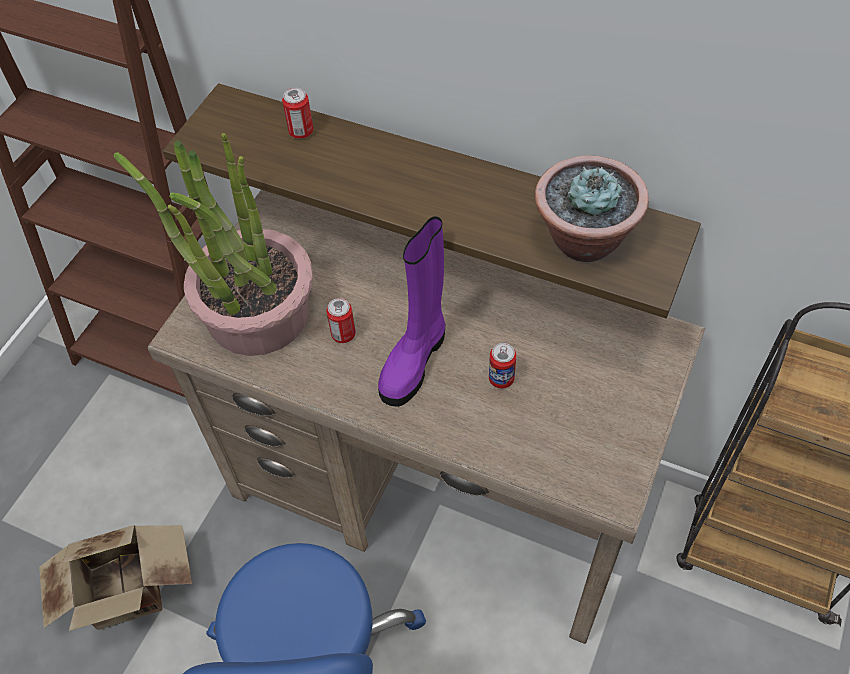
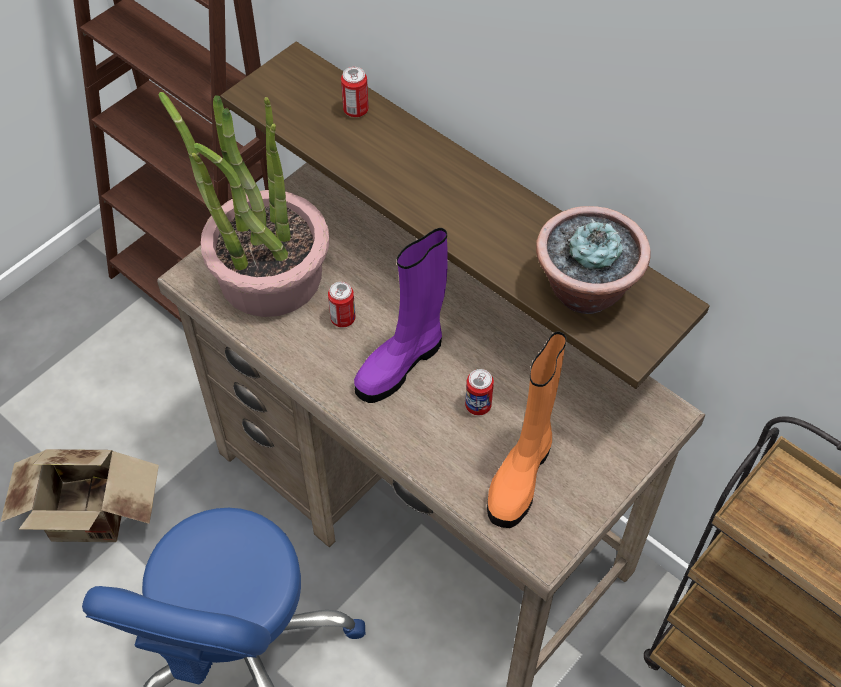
camera: 15 degrees right, 0 degrees up
(567, 432) = (521, 475): none -> orange boot

